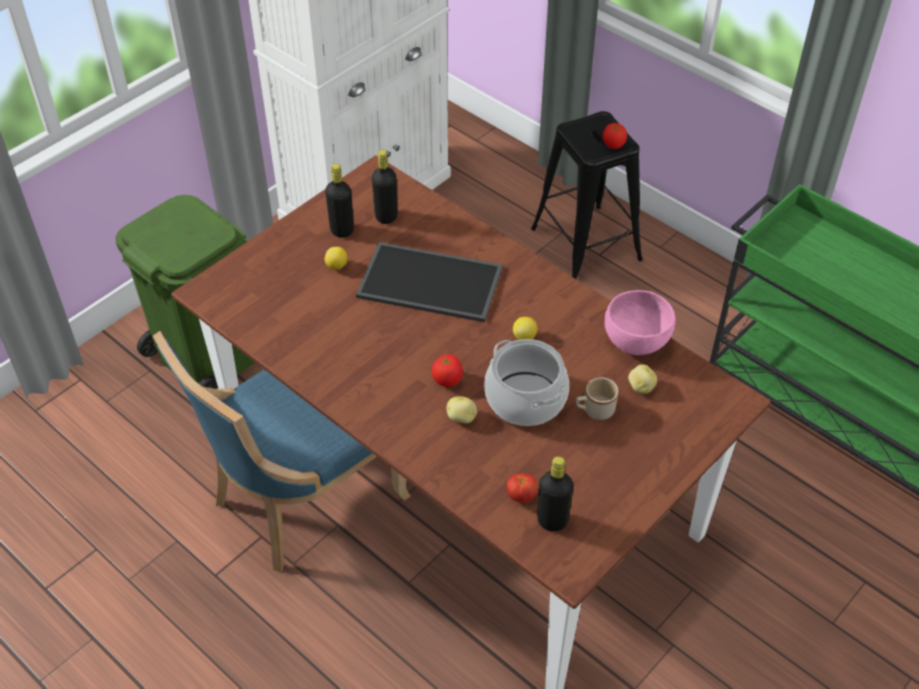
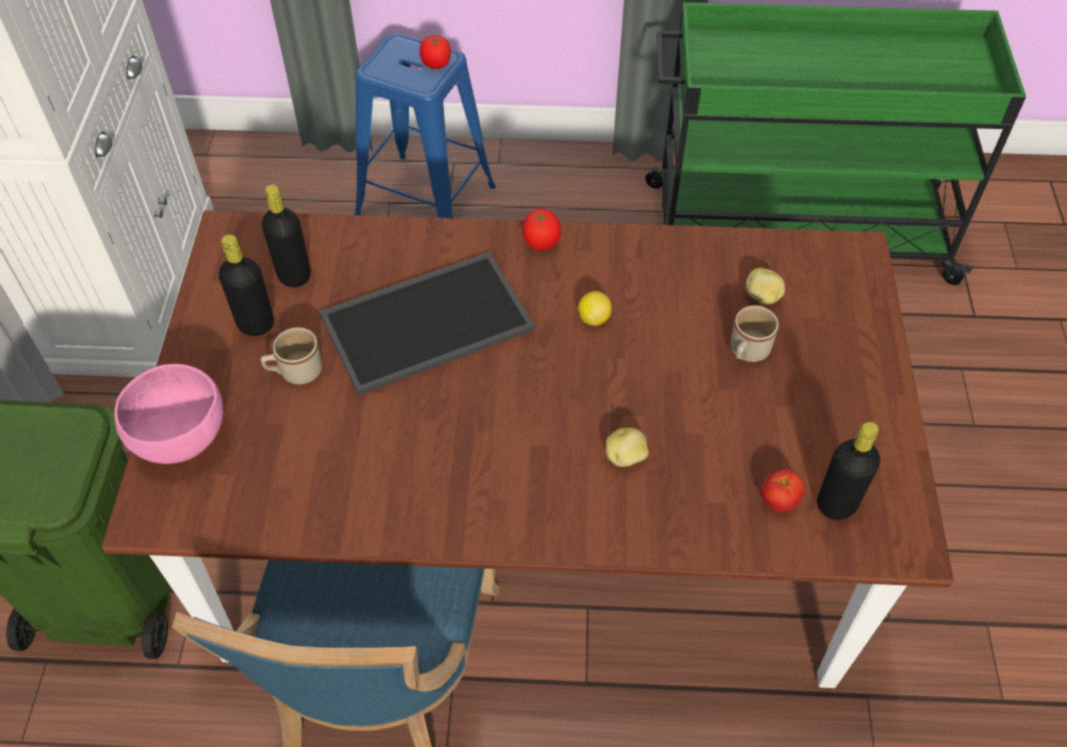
camera: 40 degrees left, 5 degrees up
(337, 266) = (295, 372): lemon -> beige mug
(447, 380) = (565, 423): tomato -> tomato (541, 242)
(526, 399) = (668, 387): cooking pot -> none
(586, 244) = (426, 201): black stool -> blue stool
(637, 343) = (709, 252): pink bowl -> pink bowl (183, 439)

